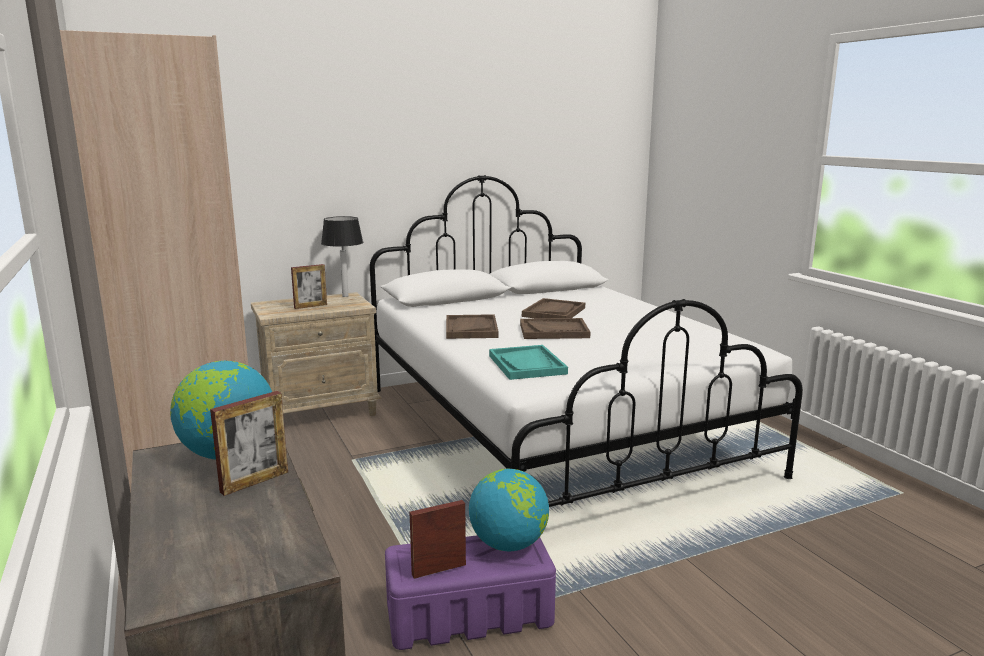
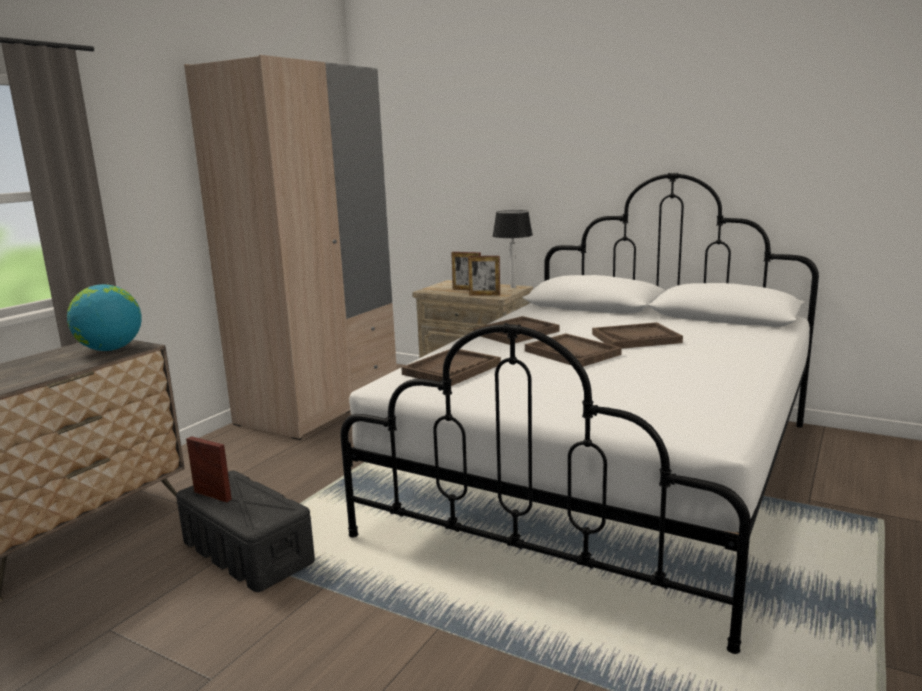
camera: 55 degrees right, 0 degrees up
(254, 482) = (71, 364): picture frame -> picture frame (484, 295)
(468, 614) = (247, 552): purple storage box -> black storage box
(509, 544) = (271, 507): globe -> none
(527, 364) = (452, 369): turquoise tray -> brown tray

